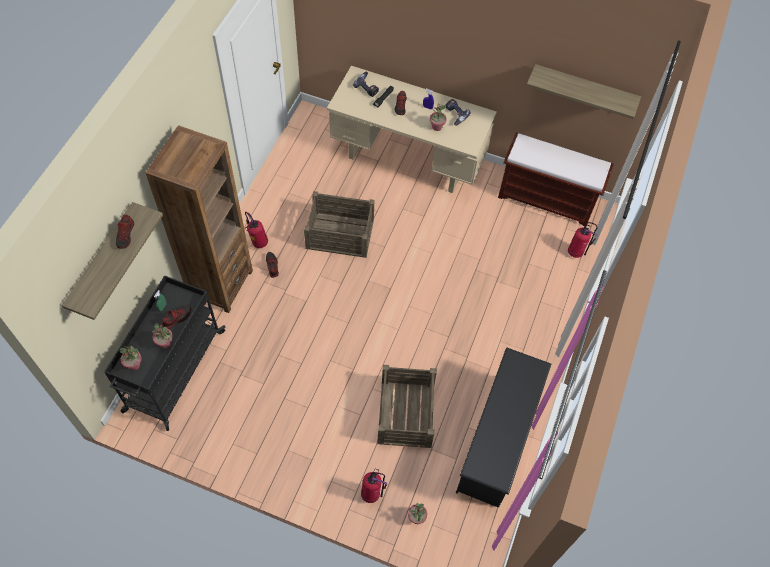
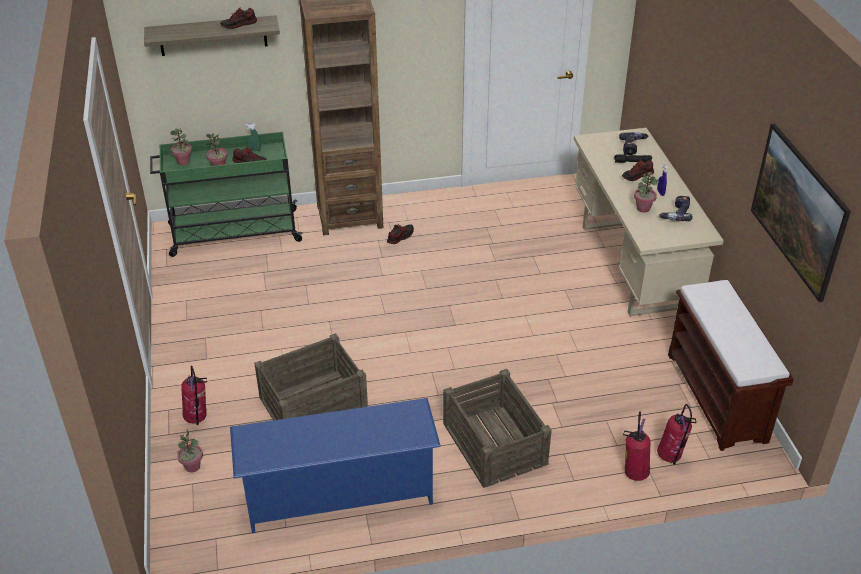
camera: 60 degrees right, 20 degrees down
(173, 372) = (233, 233): black cart -> green cart
(258, 243) = (417, 218): fire extinguisher -> fire extinguisher (634, 473)
(340, 234) = (484, 262): crate -> crate (494, 444)
(497, 440) = (339, 495): black shoe rack -> blue shoe rack
(584, 89) = (792, 232): shelf -> picture

